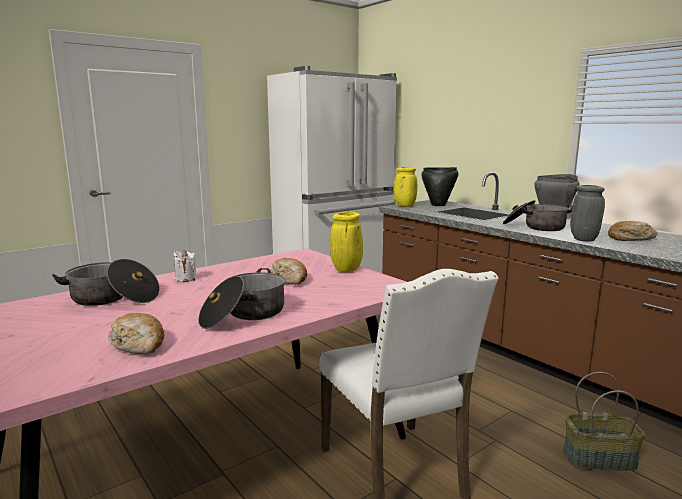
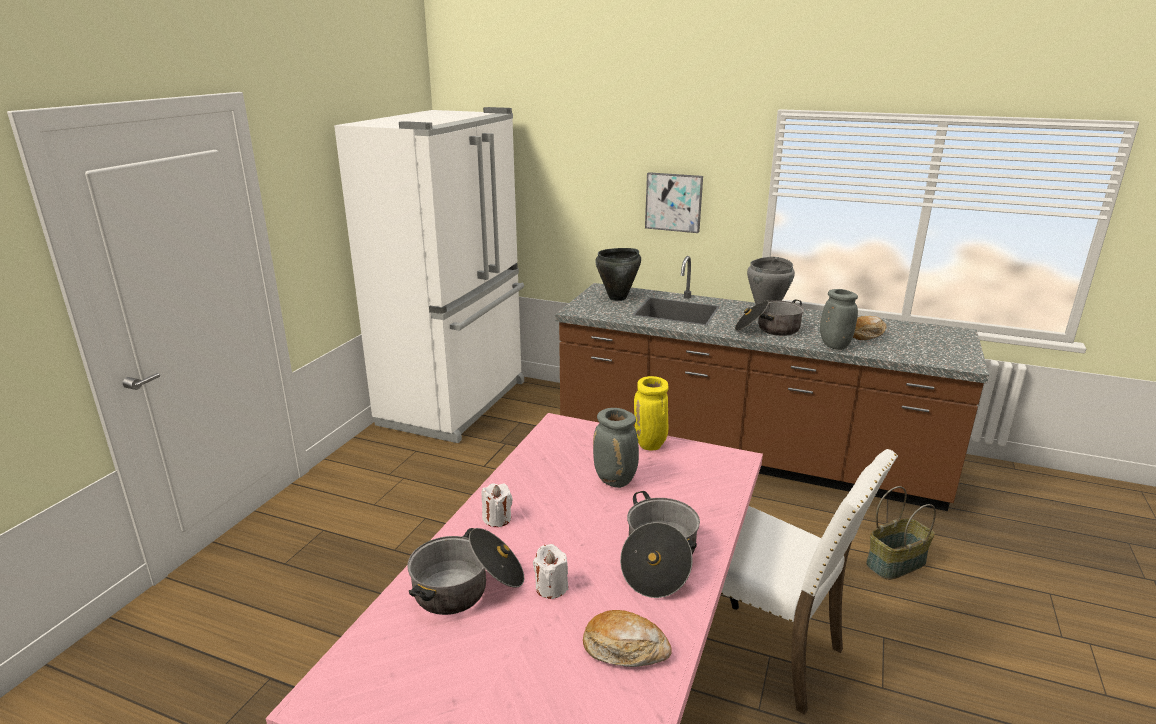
camera: 30 degrees left, 10 degrees up
(155, 309) = (551, 587): none -> white candle
(289, 279) = (616, 481): bread -> grey vase
(404, 206) = (583, 307): yellow vase -> none
(499, 136) = (674, 202): none -> picture

